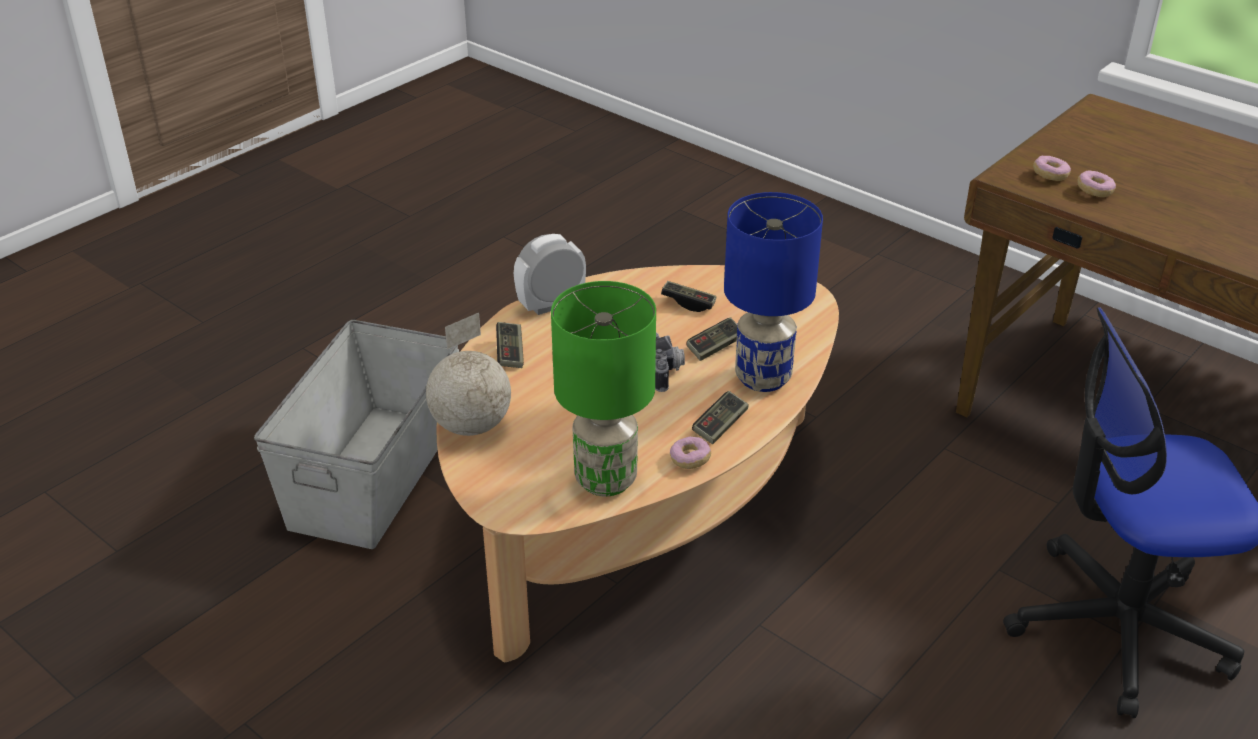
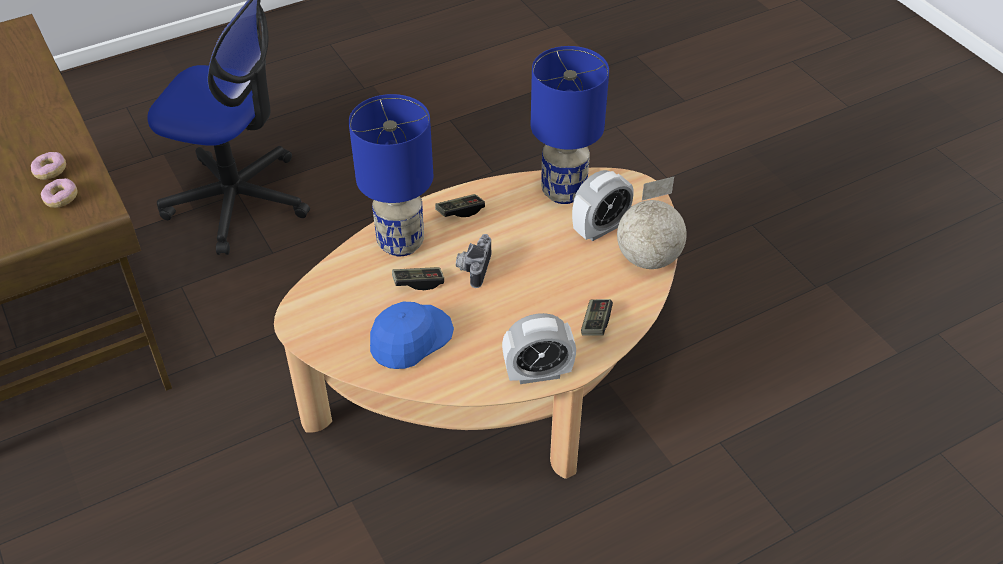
camera: 160 degrees left, 10 degrees up
(376, 473) = (711, 472): grey storage box -> none
(540, 446) = (600, 228): none -> alarm clock
(604, 479) = (564, 192): green table lamp -> blue table lamp
(688, 303) = (410, 338): game controller -> blue cap
(690, 460) = (497, 191): donut -> none

